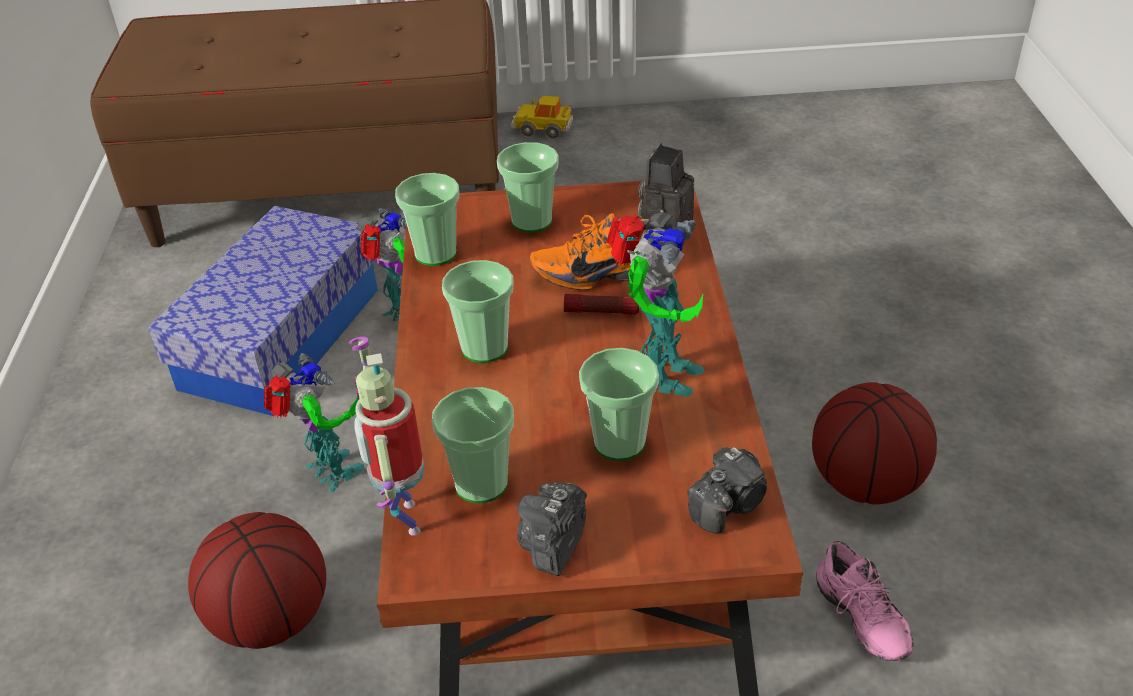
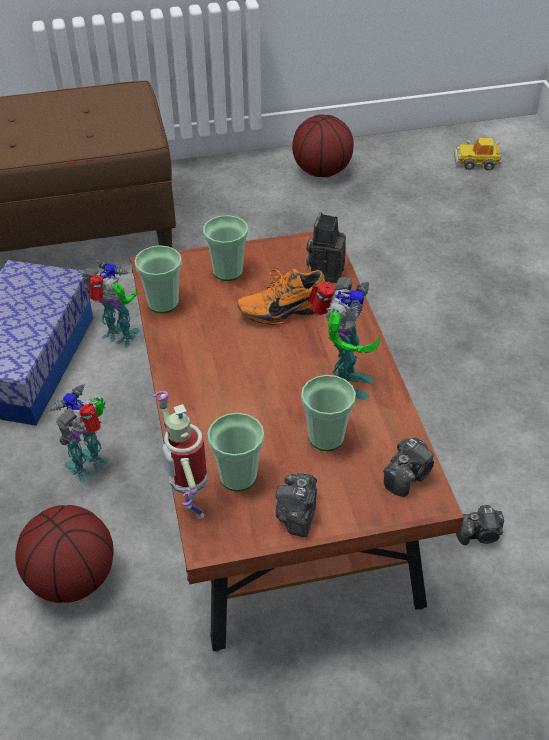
camera: 10 degrees left, 5 degrees up
(331, 474) = (90, 466): toy robot -> toy robot turned 90 degrees counterclockwise
(484, 348) = (216, 375): cup -> none
(543, 129) = (193, 174): toy car -> toy car (476, 162)
(601, 311) = (293, 340): flashlight -> none
(857, 620) = (480, 534): pink shoe -> camera
(866, 484) = (473, 437): basketball -> basketball (322, 172)

